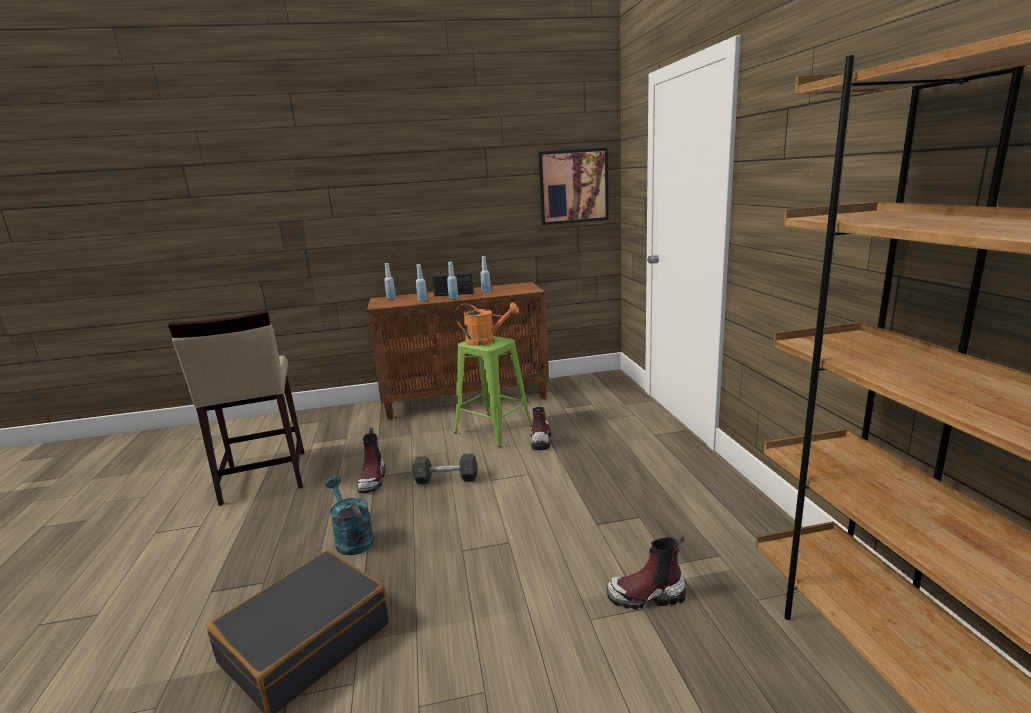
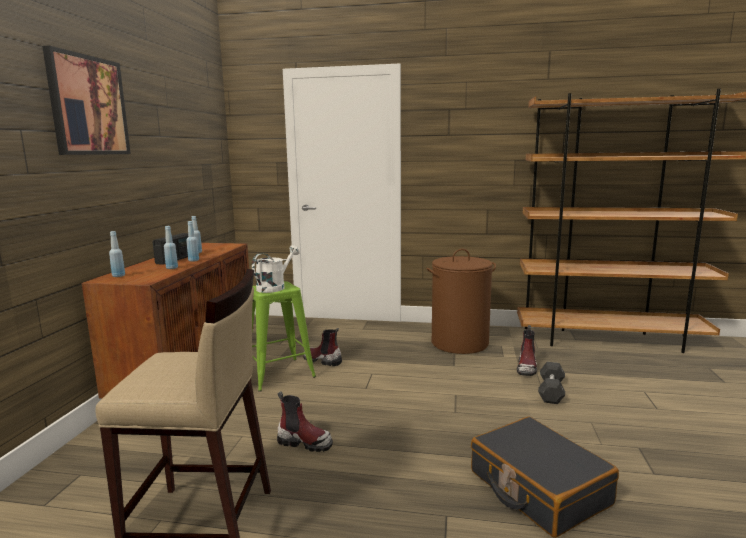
camera: 70 degrees left, 5 degrees down
(351, 538) = (405, 460): turquoise watering can -> none
(446, 479) = (344, 405): grey dumbbell -> grey dumbbell (551, 391)
(486, 341) = (274, 287): orange watering can -> white watering can
(573, 186) = (209, 152): picture -> picture (88, 106)
(686, 513) = (459, 343): none -> brown laundry basket

